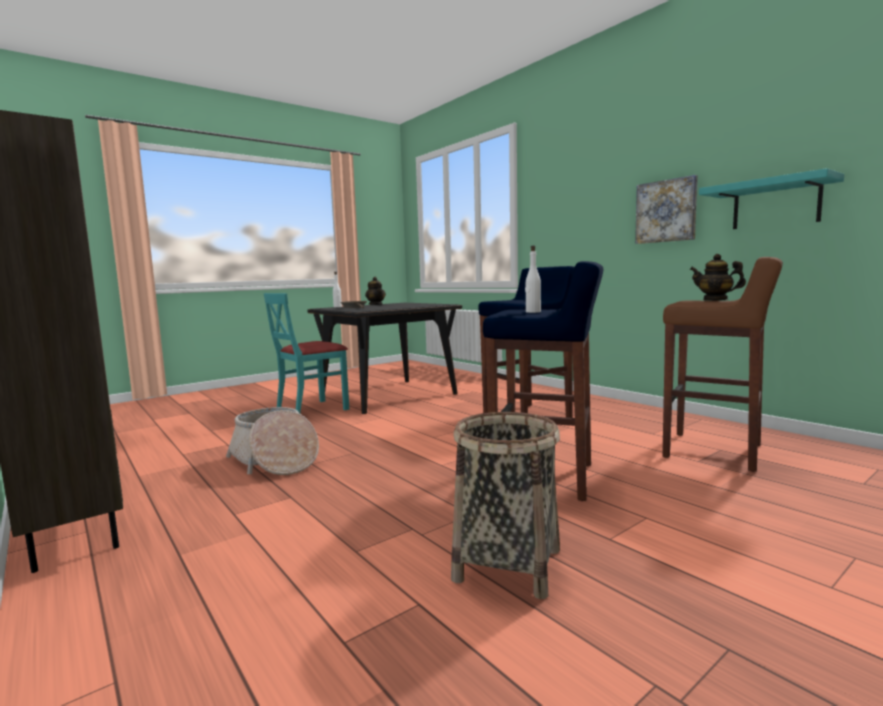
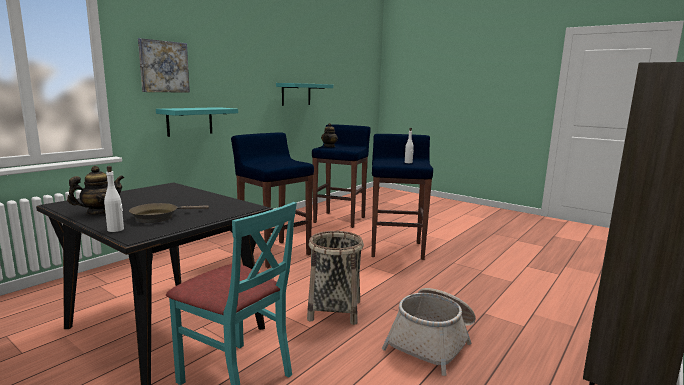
camera: 105 degrees left, 5 degrees up
(507, 564) = (486, 255): basket -> basket (334, 310)
(580, 258) = (189, 121): none -> turquoise shelf
(666, 211) = (250, 90): picture -> picture (163, 66)
(714, 451) = (340, 219): brown stool -> blue stool

